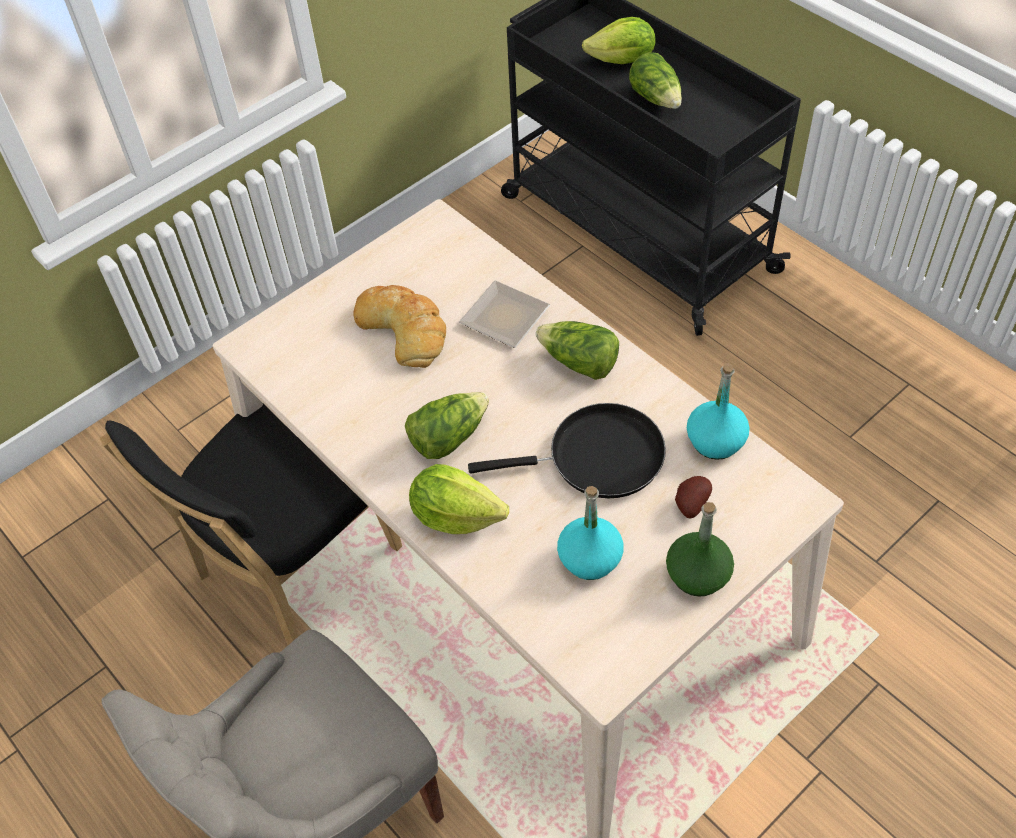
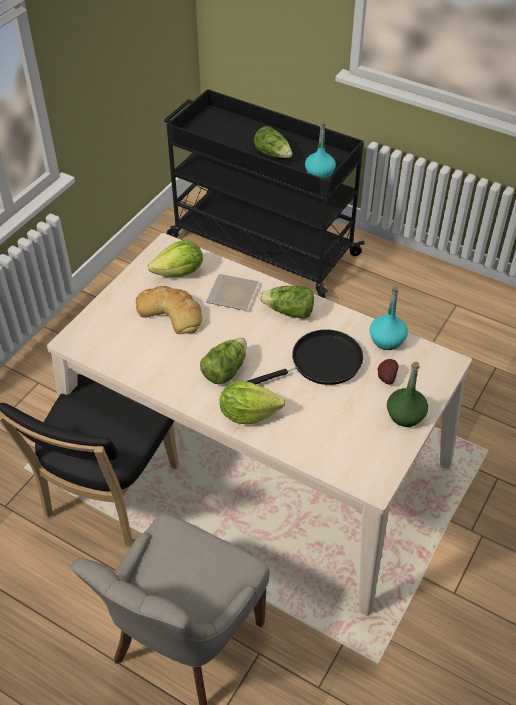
camera: 20 degrees left, 5 degrees down
(589, 558) = (339, 420): turquoise bottle -> turquoise bottle (319, 173)
(622, 61) = (243, 135): lettuce -> lettuce (179, 273)

